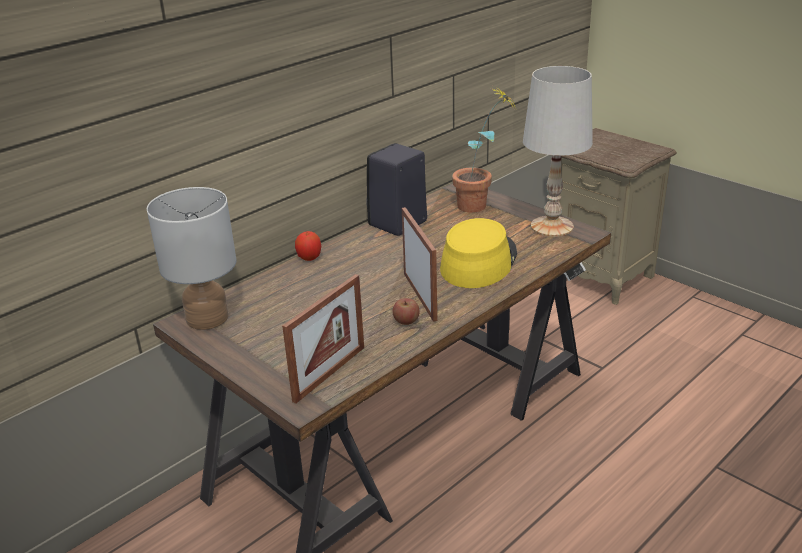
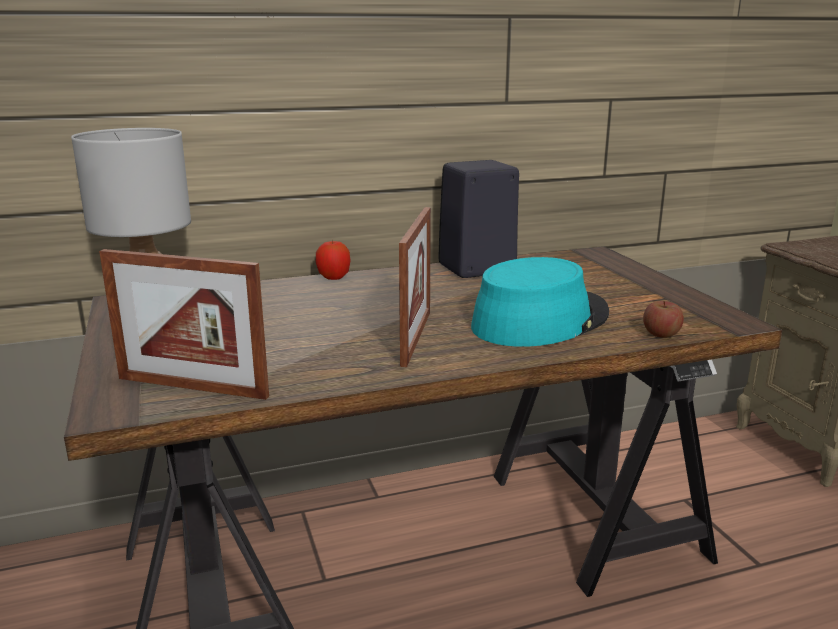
camera: 25 degrees right, 10 degrees down
(329, 373) = (192, 387): picture frame -> picture frame turned 45 degrees clockwise
(406, 321) = (365, 357): apple -> apple (661, 334)
(478, 261) = (540, 320): yellow hat -> turquoise hat
(481, 206) = (604, 271): potted plant -> none
(552, 226) = (689, 306): white table lamp -> none

